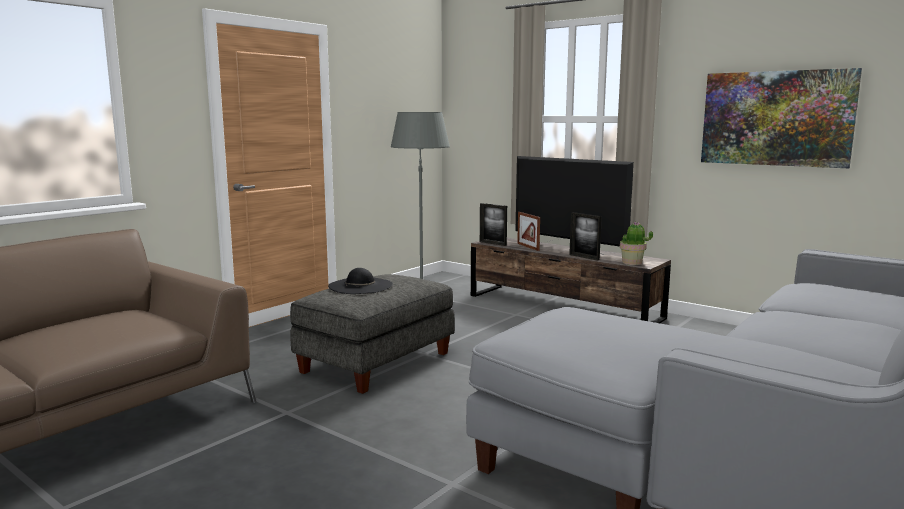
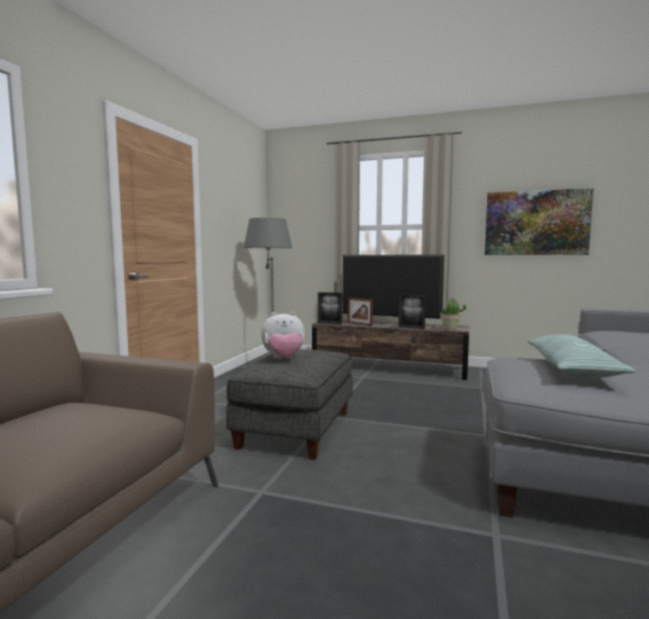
camera: 20 degrees left, 5 degrees down
(360, 286) = (284, 359): black hat -> plush toy
(597, 328) = (572, 368): none -> pillow

